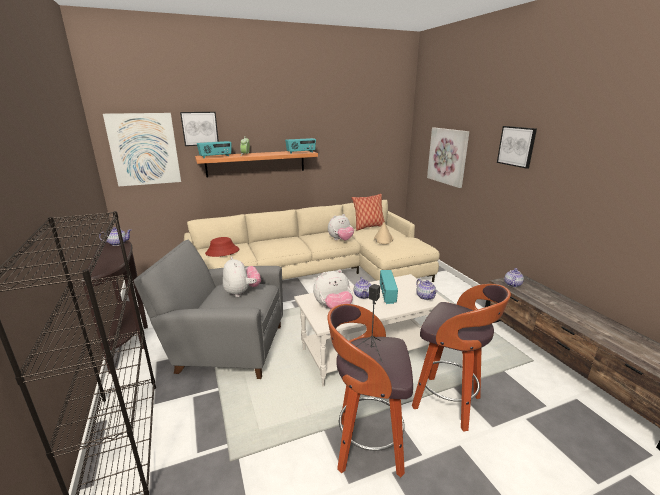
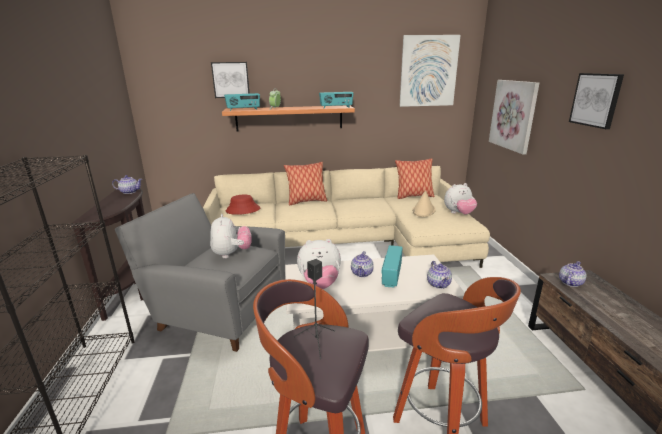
camera: 15 degrees right, 0 degrees up
(144, 149) = (176, 100): picture -> picture (428, 71)
(278, 239) = (306, 201): none -> pillow
(340, 240) = (373, 208): plush toy -> plush toy (458, 213)

